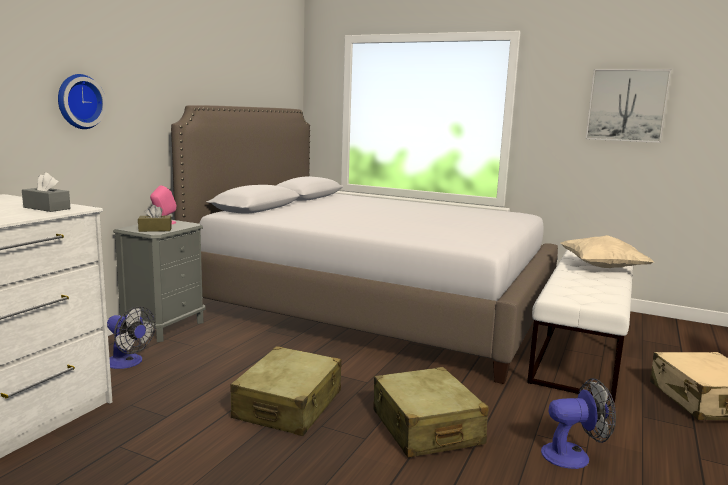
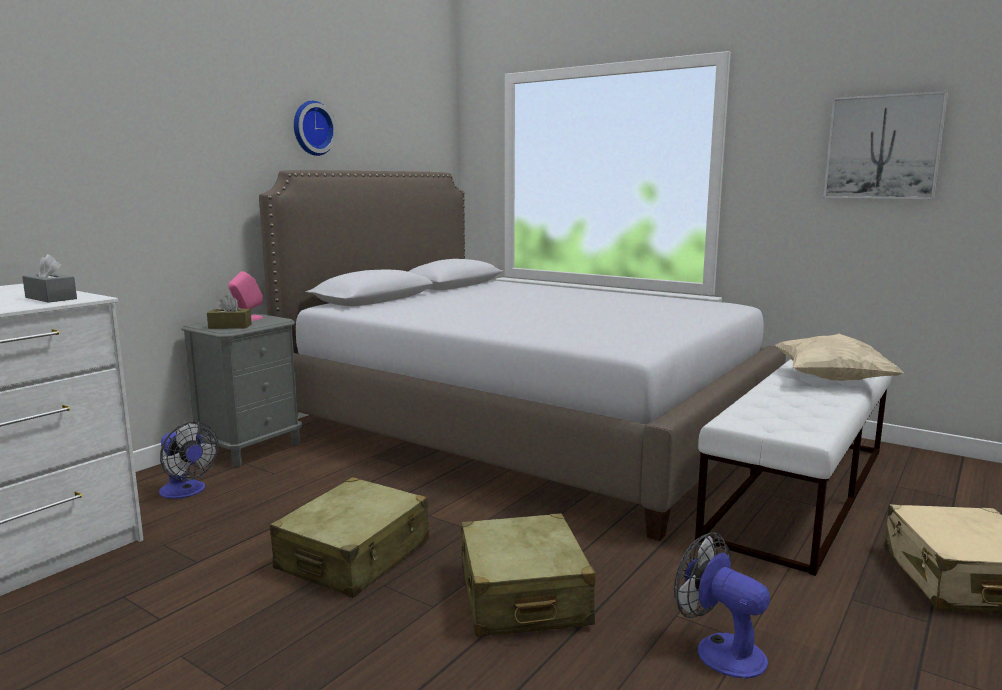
camera: 10 degrees right, 0 degrees up
(79, 101) = (131, 169): wall clock -> wall clock (311, 128)
(573, 455) = (719, 650): fan -> fan turned 135 degrees counterclockwise

